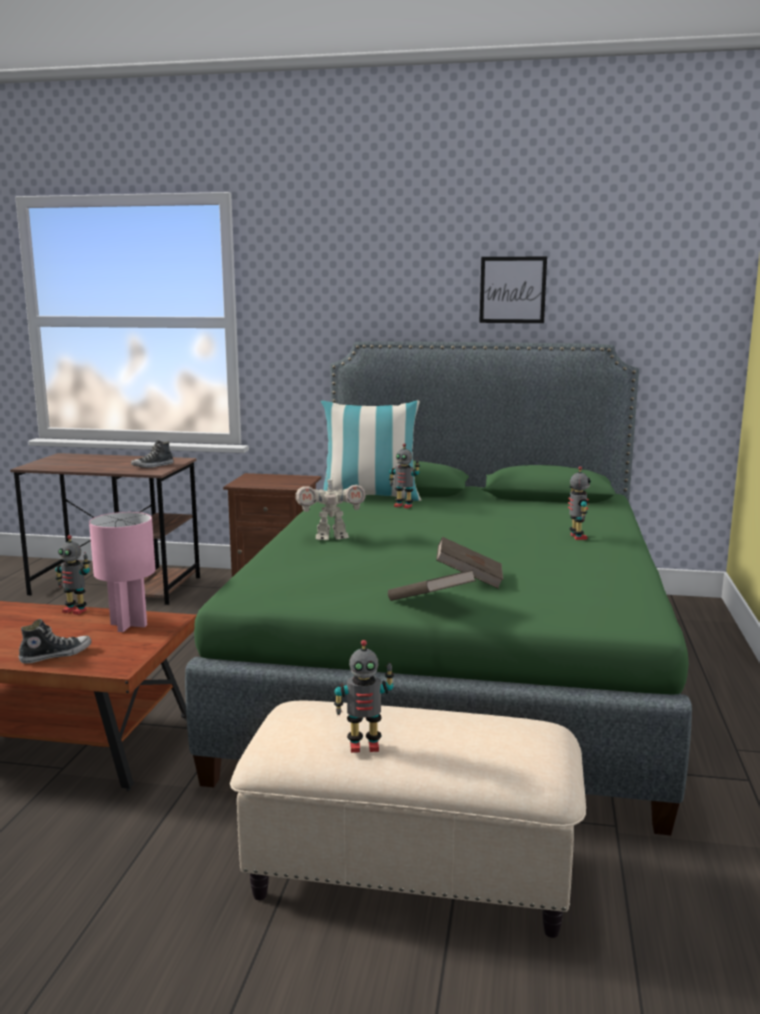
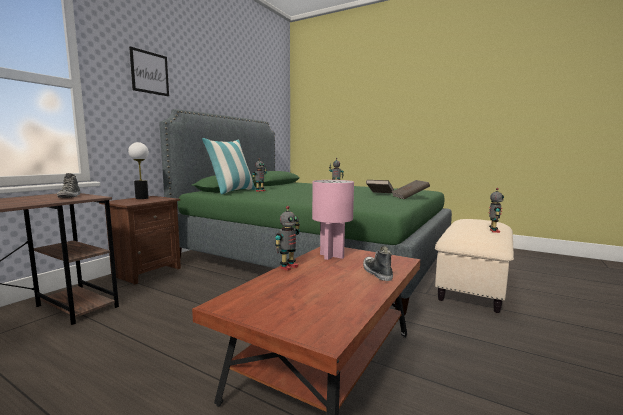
camera: 70 degrees left, 5 degrees down
(287, 478) = (142, 198): none -> table lamp
(331, 537) = (302, 198): toy robot -> none
(512, 290) = (230, 92): picture -> picture (149, 72)

